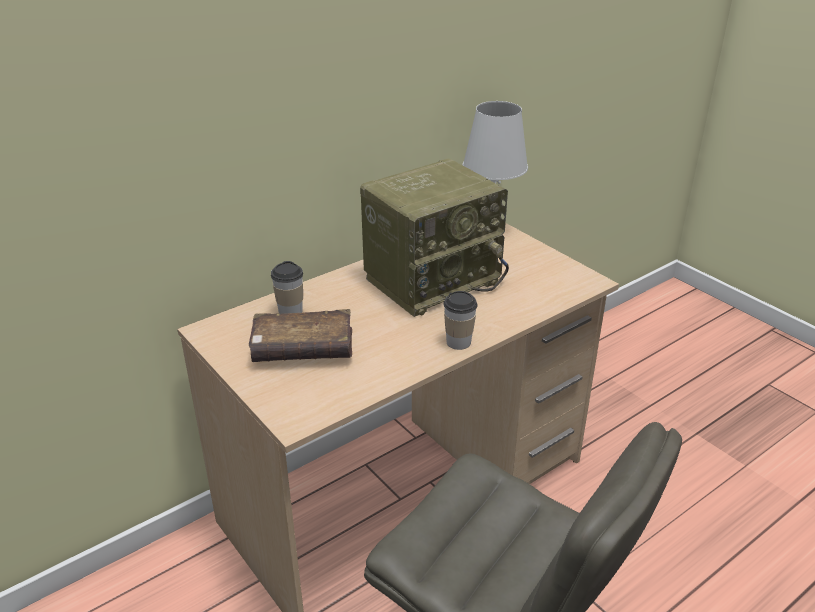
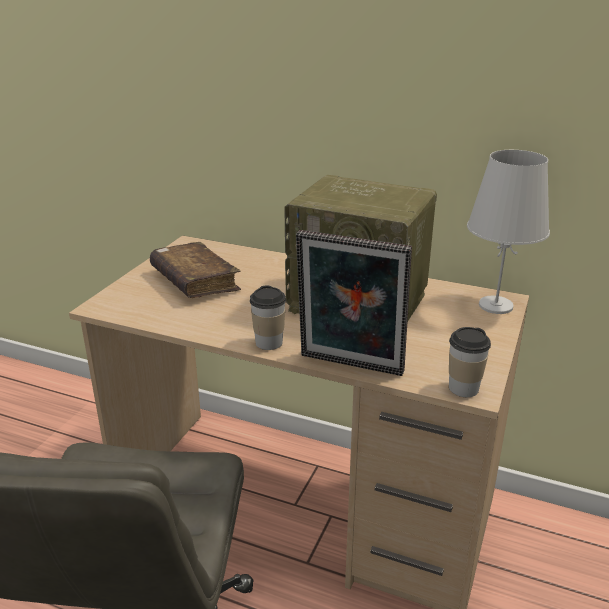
camera: 60 degrees right, 5 degrees down
(290, 311) = (242, 262): cup -> cup (463, 388)
(525, 317) = (349, 367): none -> picture frame

